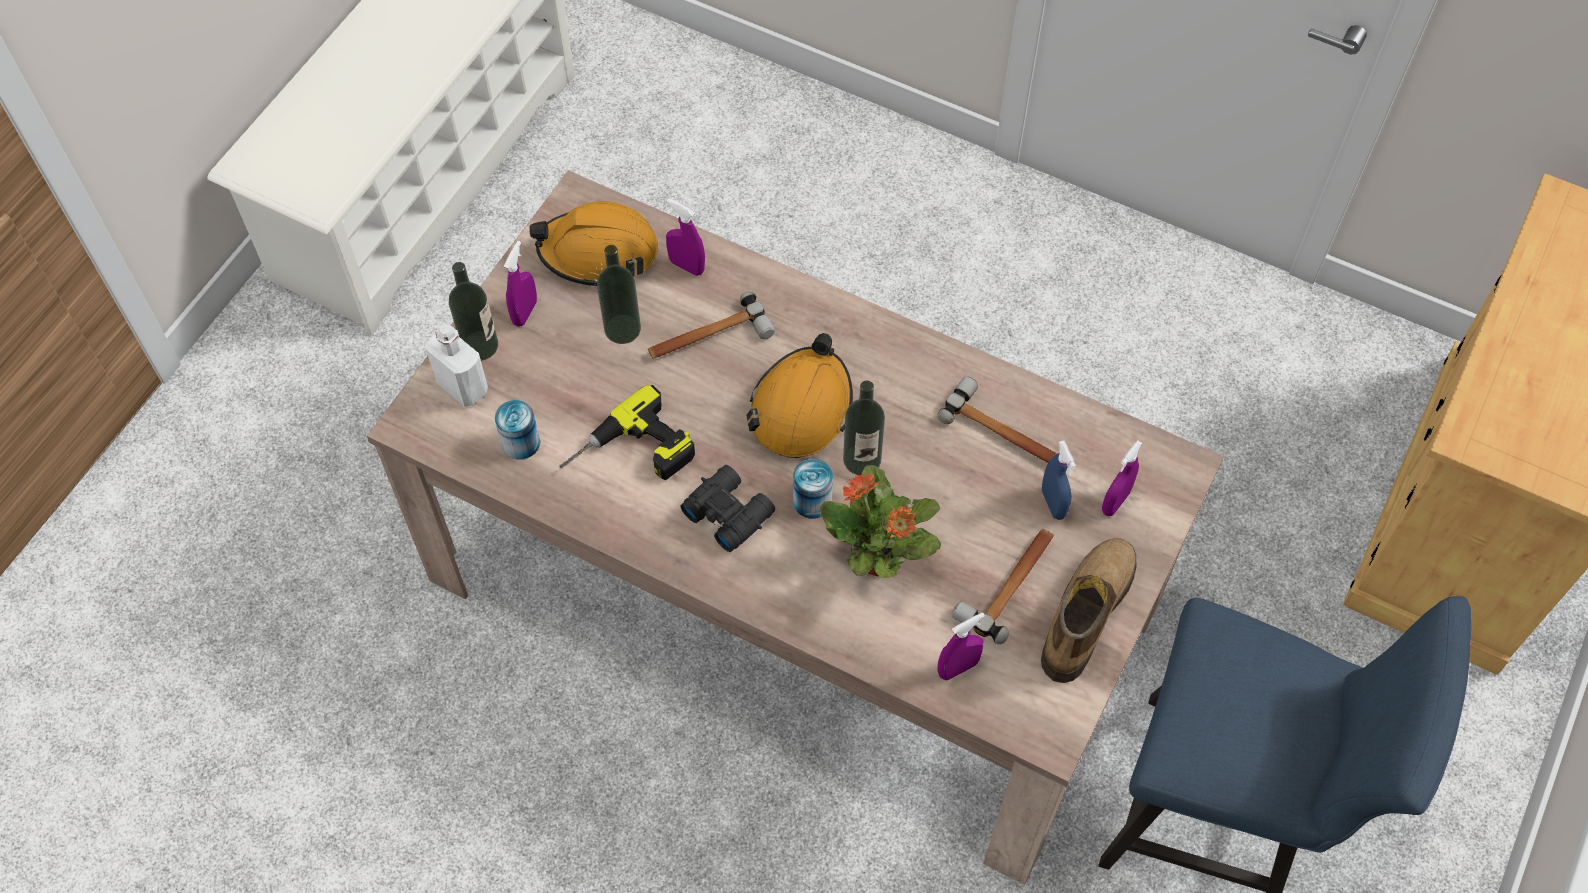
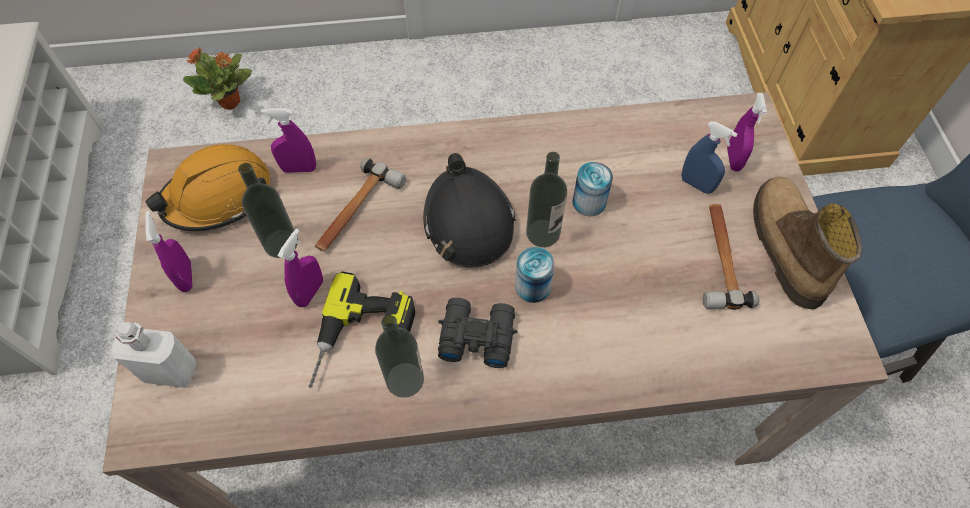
camera: 35 degrees left, 0 degrees up
(480, 345) = (163, 326): bottle -> bottle (405, 379)
(521, 443) = (257, 387): can -> can (589, 202)
(801, 408) = (468, 222): orange hard hat -> black hard hat
(879, 560) = (617, 300): potted plant -> potted plant (231, 102)
(958, 668) = (741, 345): purple spray bottle -> purple spray bottle (310, 292)
(1003, 432) = (621, 156): hammer -> none

